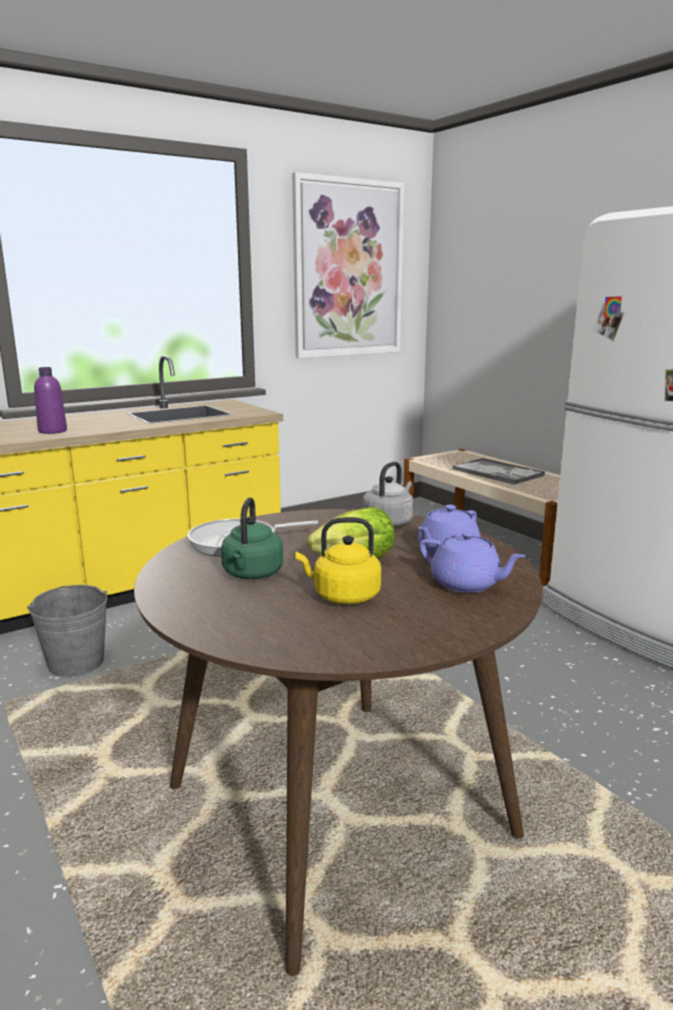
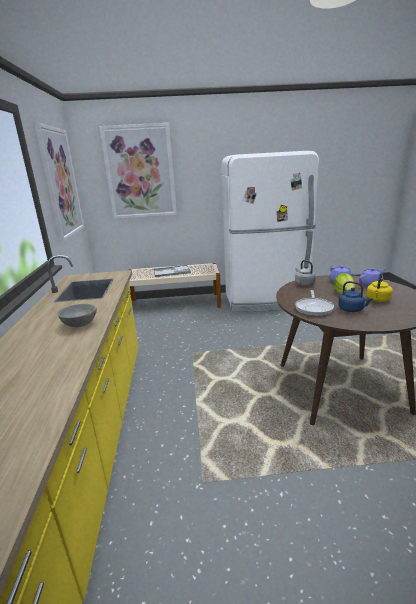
camera: 60 degrees left, 5 degrees up
(52, 431) = (80, 324): purple bottle -> grey bowl
(76, 662) = (175, 445): grey bucket -> none
(252, 574) = (352, 309): green kettle -> blue kettle
(513, 259) = (140, 172): none -> picture

